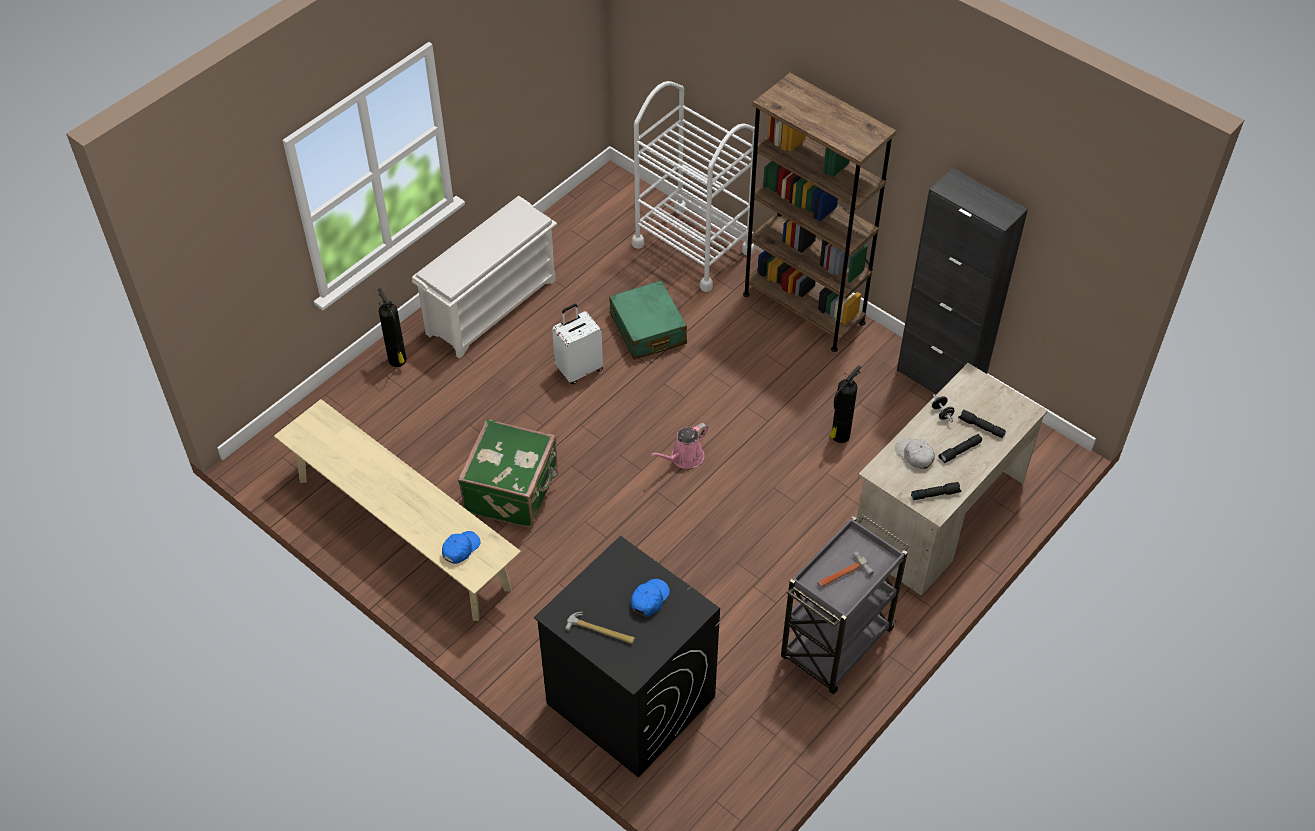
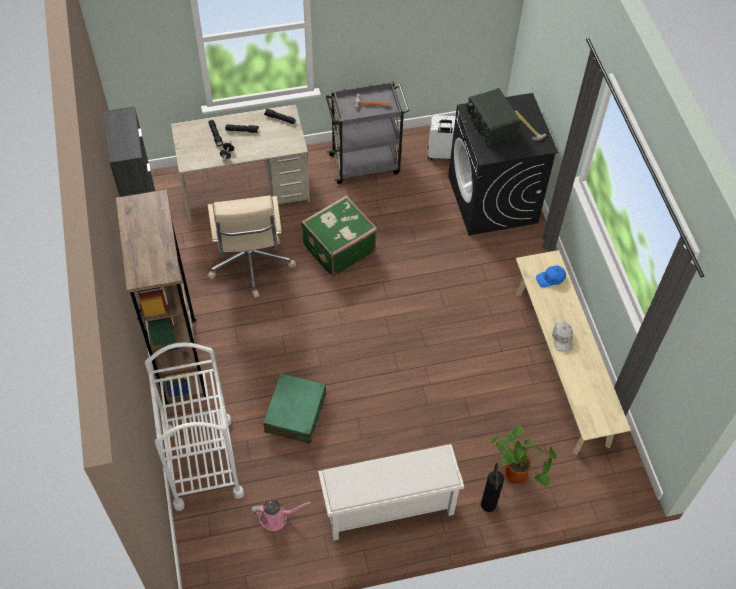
camera: 145 degrees left, 5 degrees up
(383, 401) = (518, 474): none -> potted plant
(513, 490) = (473, 352): green suitcase -> green suitcase (338, 248)
(579, 369) = (367, 412): white suitcase -> white suitcase (441, 155)
(649, 599) = (490, 127): blue cap -> radio
(684, 458) = (352, 308): pink watering can -> pink watering can (276, 517)
(839, 436) = (250, 264): fire extinguisher -> beige office chair
(914, 455) = (268, 142): white cap -> white cap (562, 338)

